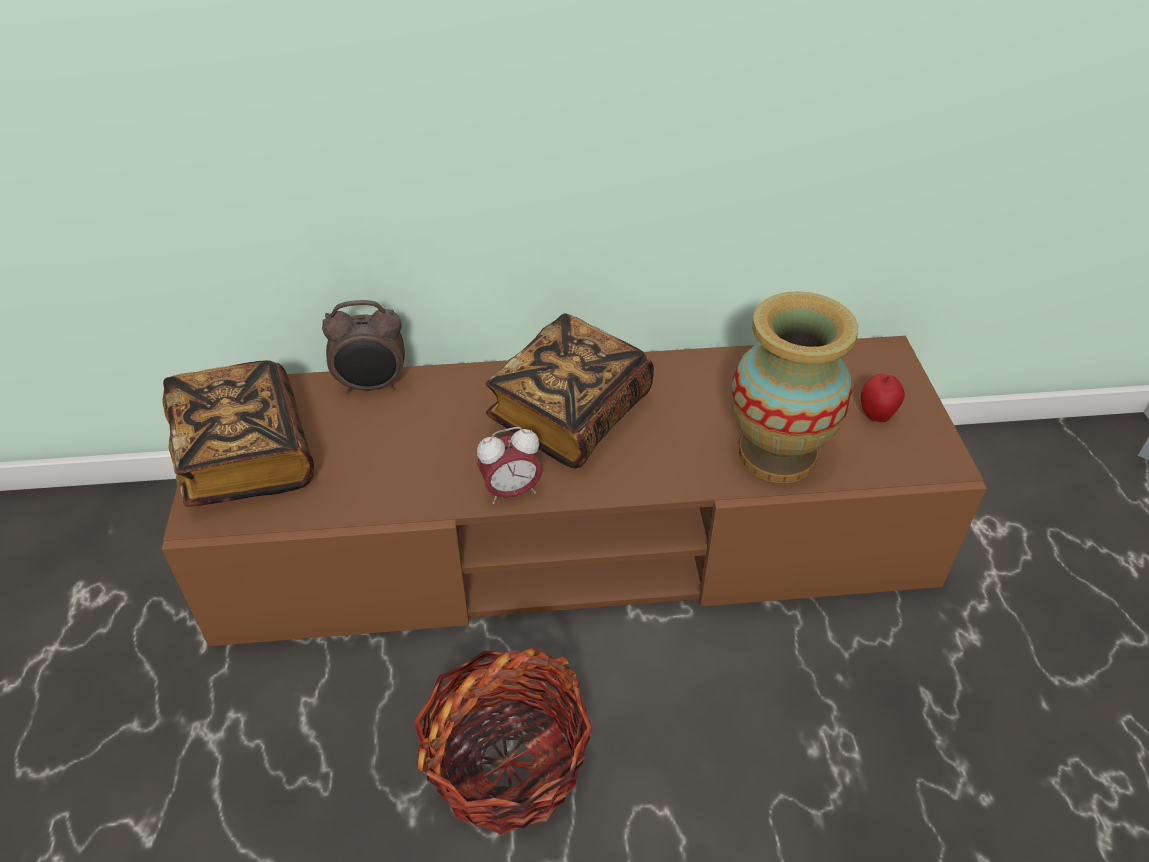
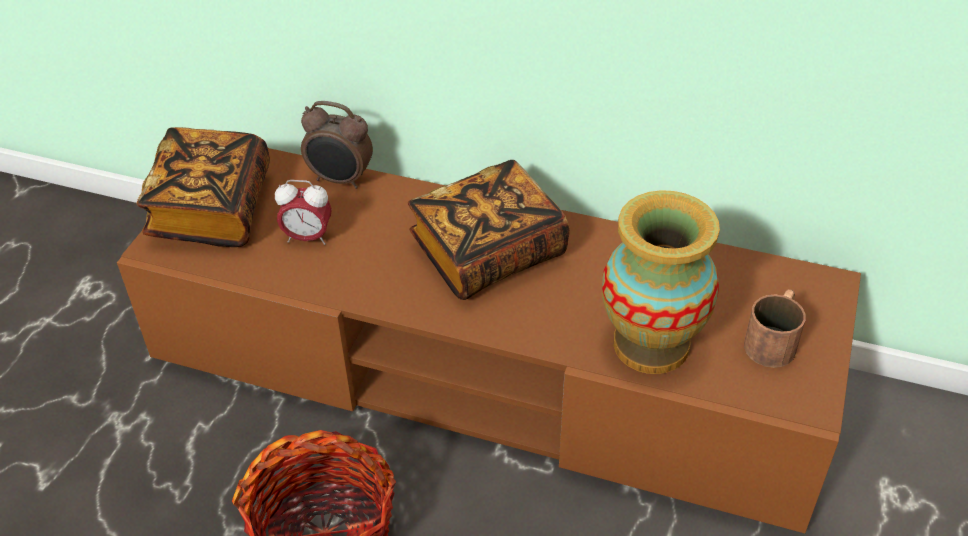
camera: 25 degrees right, 0 degrees up
(511, 491) = (398, 302): alarm clock -> alarm clock (308, 238)
(876, 415) = (774, 339): apple -> brown mug

